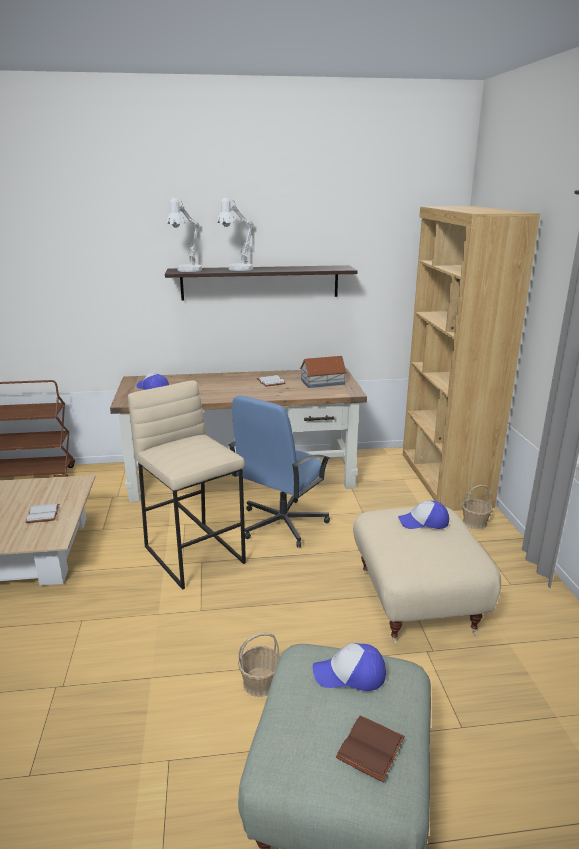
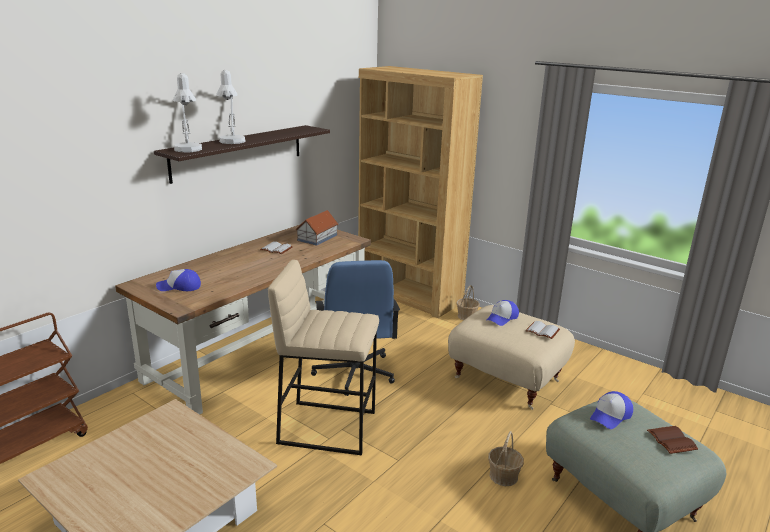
camera: 45 degrees left, 0 degrees up
(44, 514) = (196, 453): white book -> white book (543, 331)

